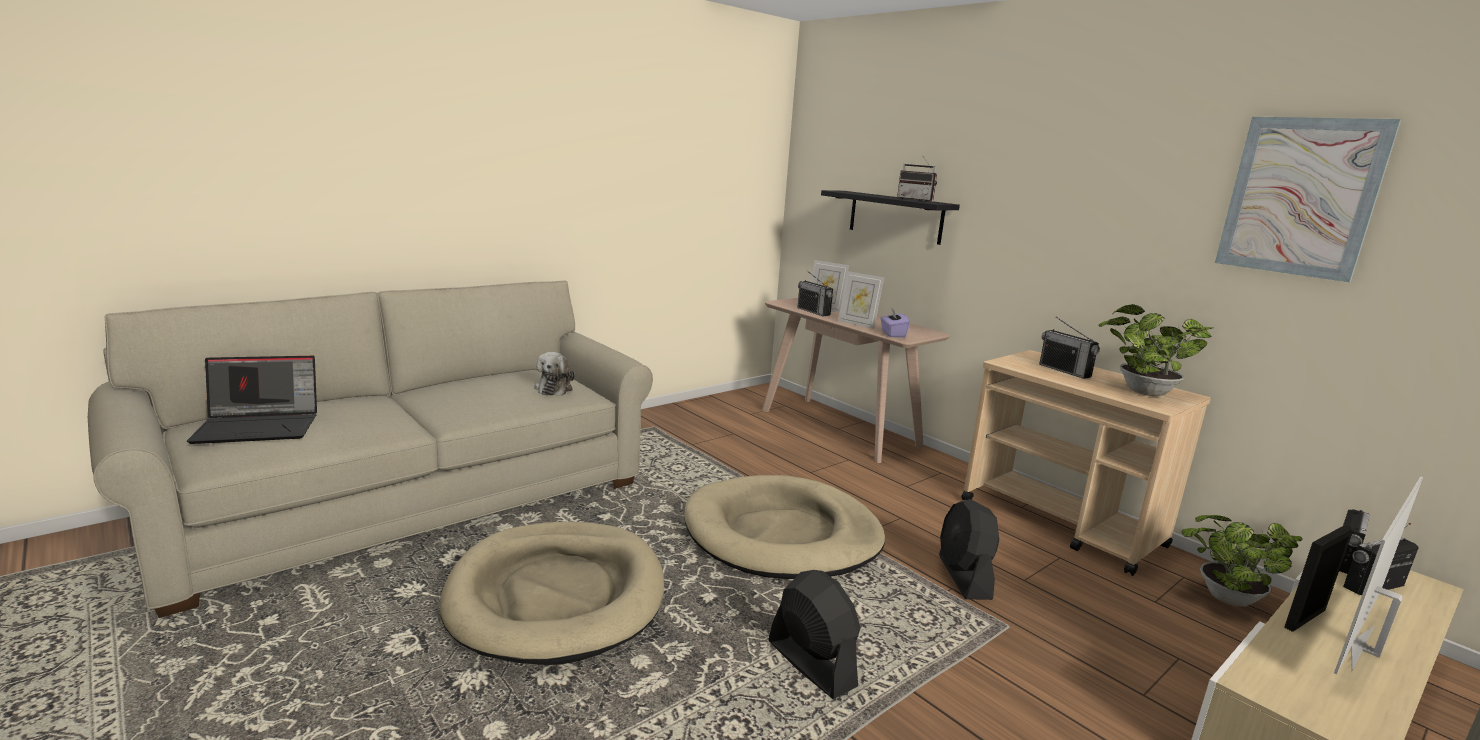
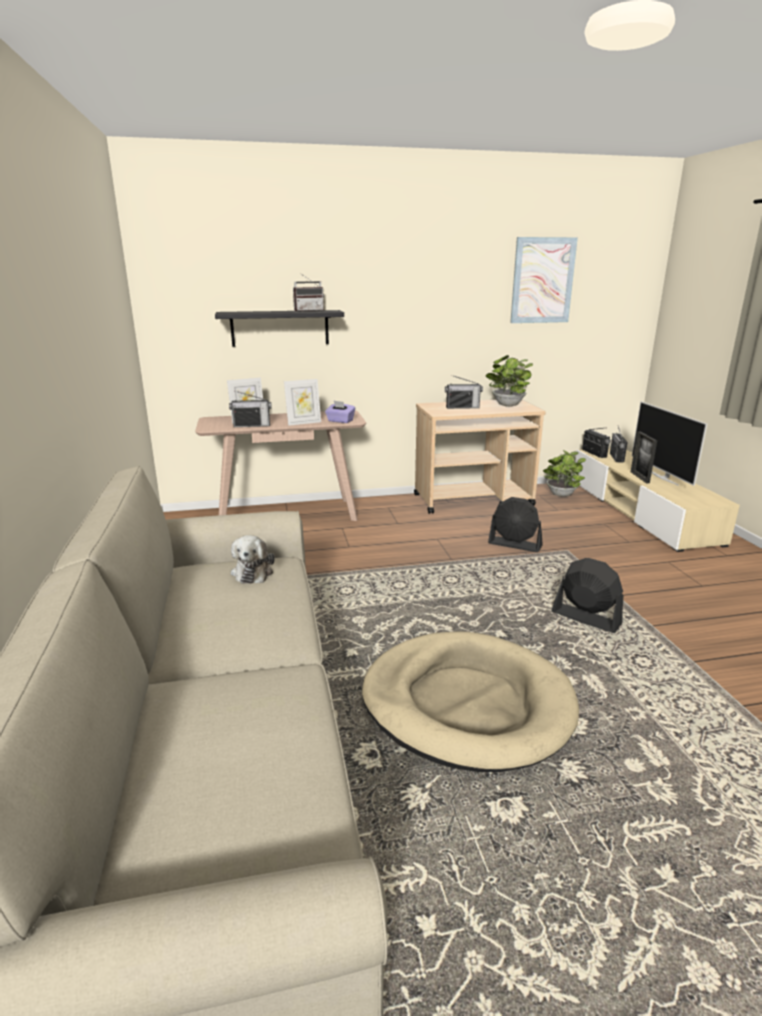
camera: 60 degrees left, 5 degrees up
(260, 427) = (212, 790): laptop -> none
(554, 388) = (253, 572): plush toy -> plush toy turned 60 degrees clockwise
(782, 534) = (432, 583): beige dog bed -> none
(811, 664) = (585, 618): black fan -> black fan turned 45 degrees clockwise

